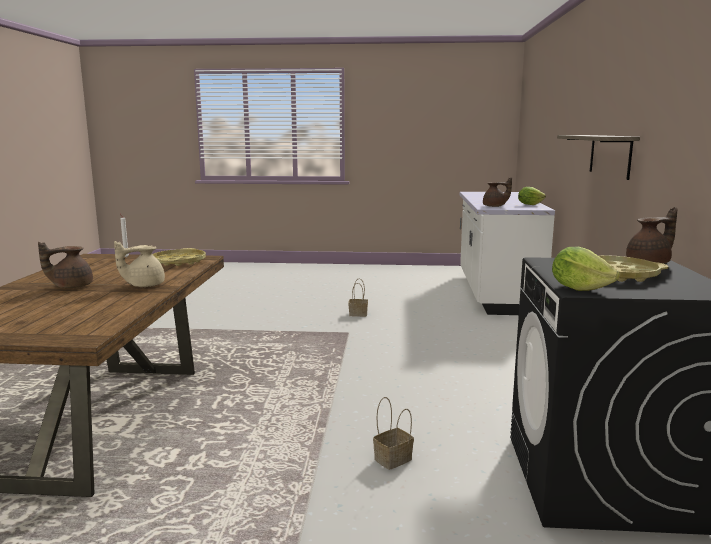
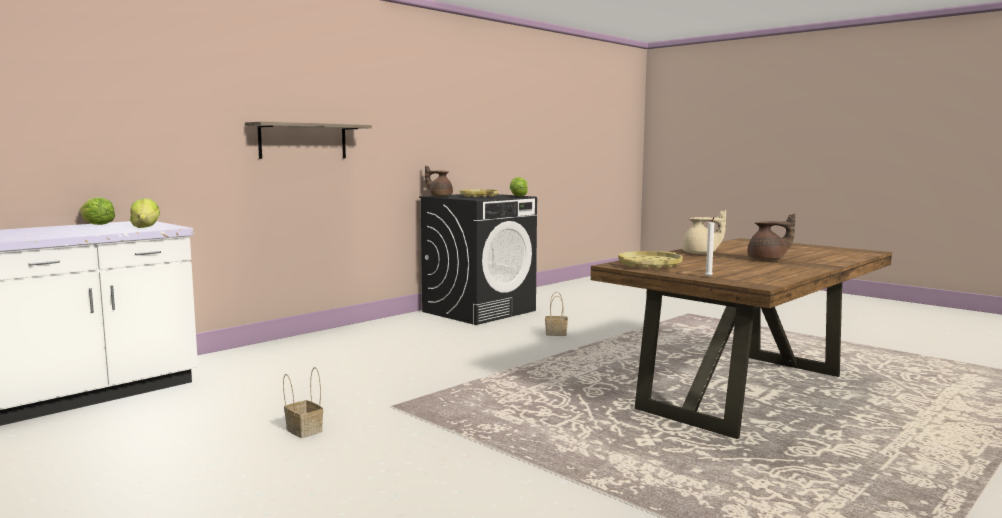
camera: 140 degrees left, 5 degrees down
(495, 206) = (146, 227): brown teapot -> lettuce

